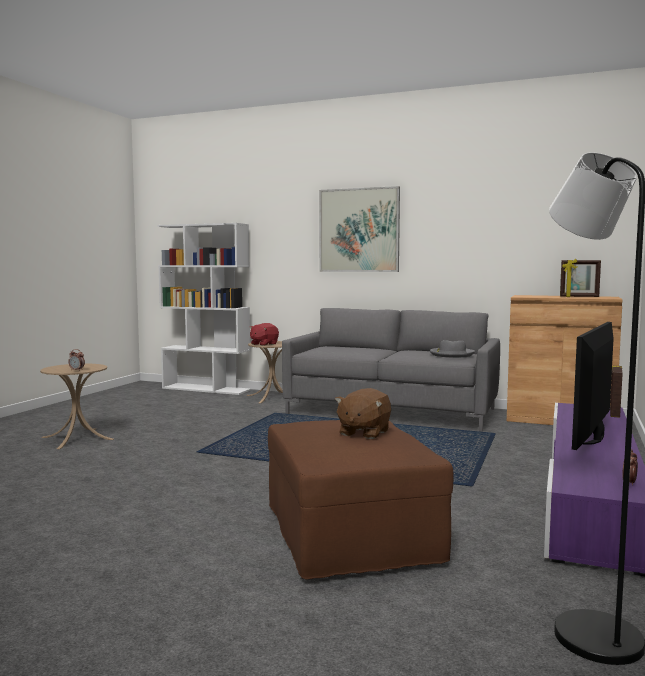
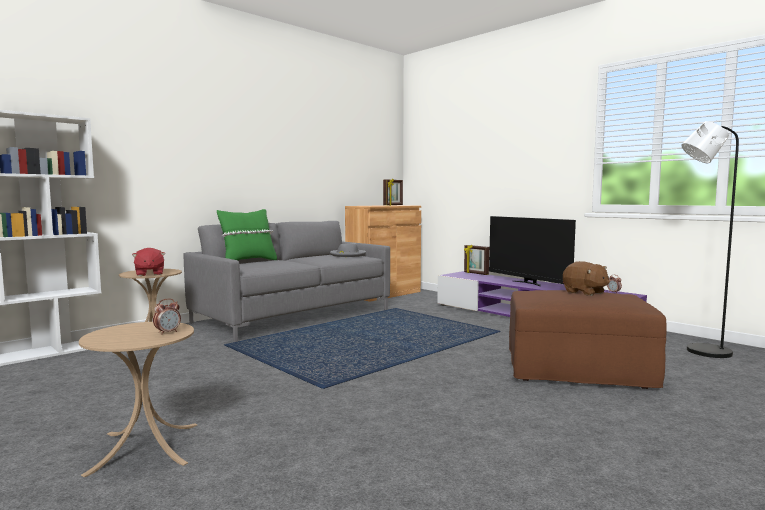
camera: 65 degrees left, 0 degrees up
(350, 346) = (248, 261): none -> green pillow
(359, 230) = (221, 144): picture -> none

